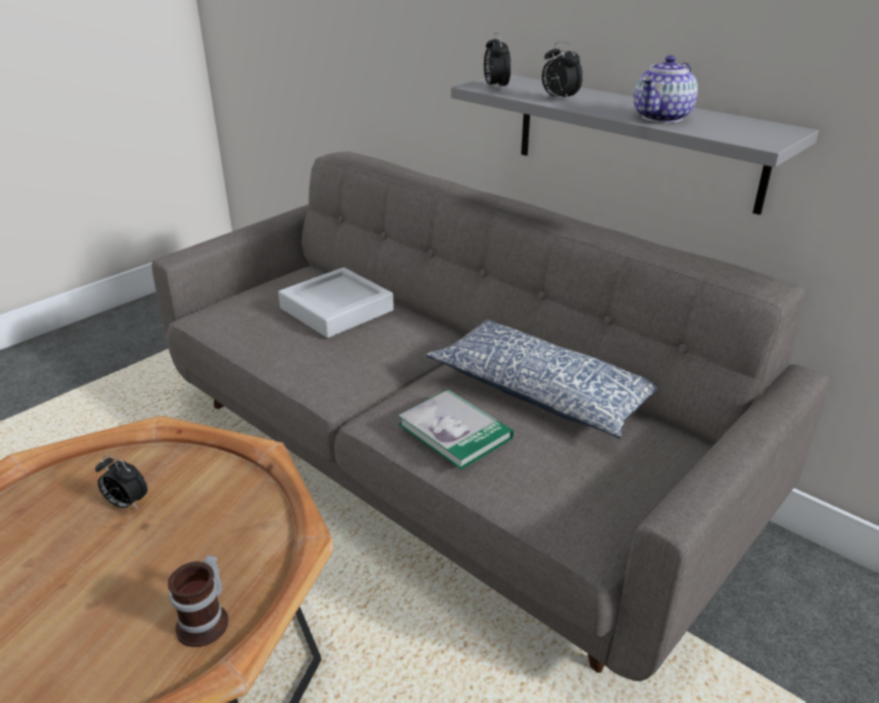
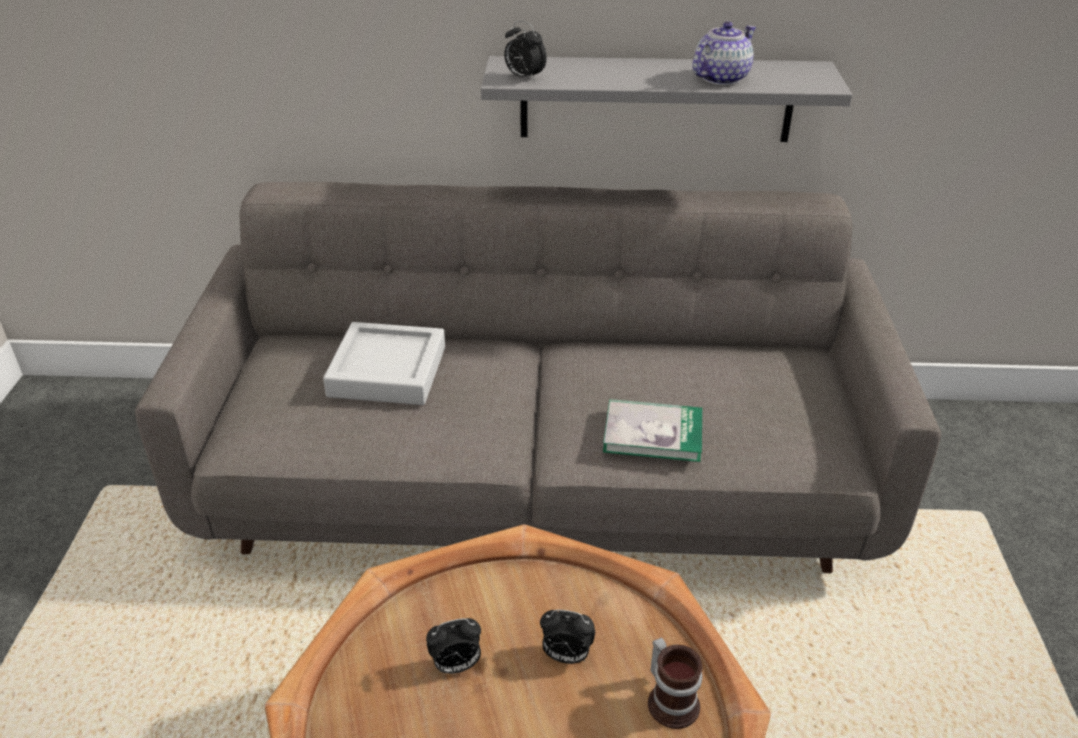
camera: 40 degrees left, 5 degrees up
(541, 391) = (665, 365): pillow -> none
(559, 99) = (605, 78): alarm clock -> alarm clock (566, 656)
(662, 117) = (720, 78): teapot -> teapot turned 135 degrees counterclockwise

